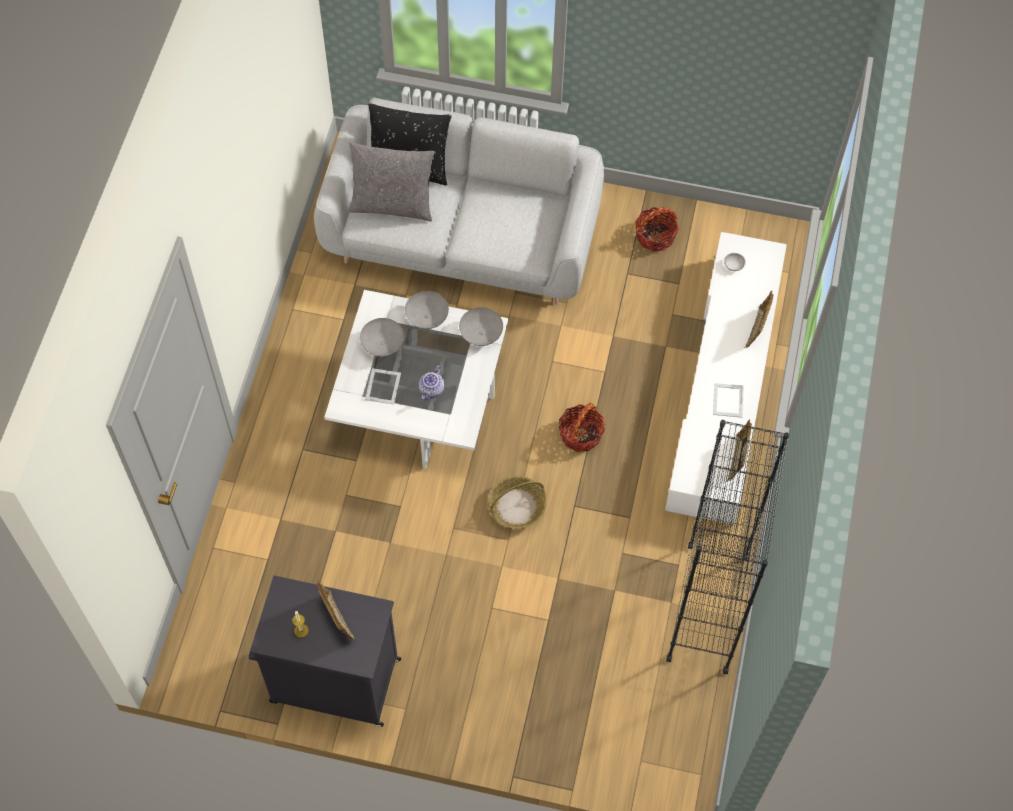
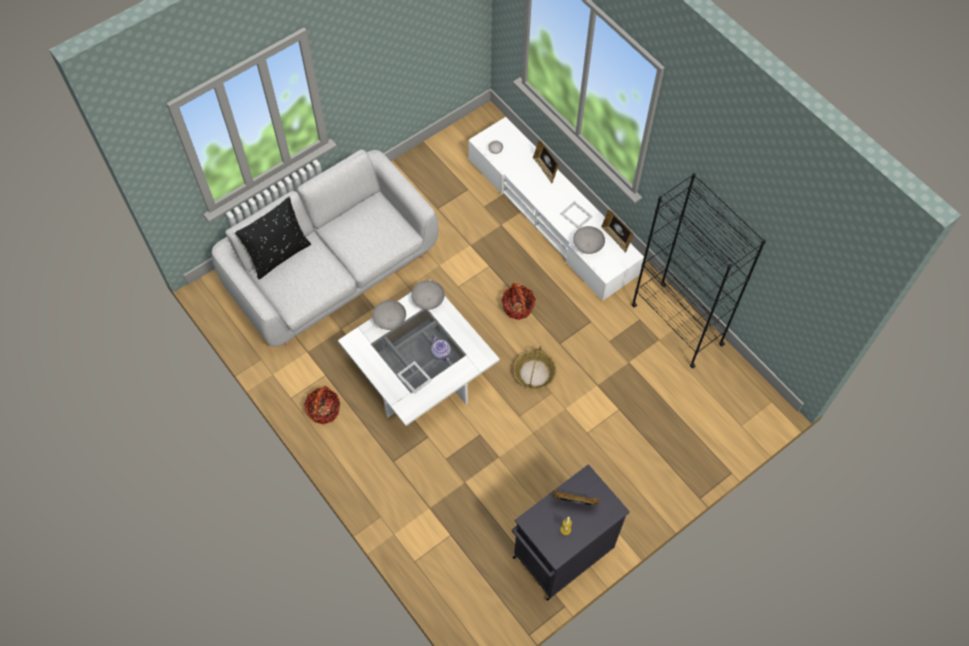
camera: 50 degrees left, 0 degrees up
(382, 344) = (385, 357): grey bowl -> grey bowl (587, 246)
(393, 204) = (296, 281): grey pillow -> none
(655, 236) = (427, 177): basket -> basket (324, 410)

